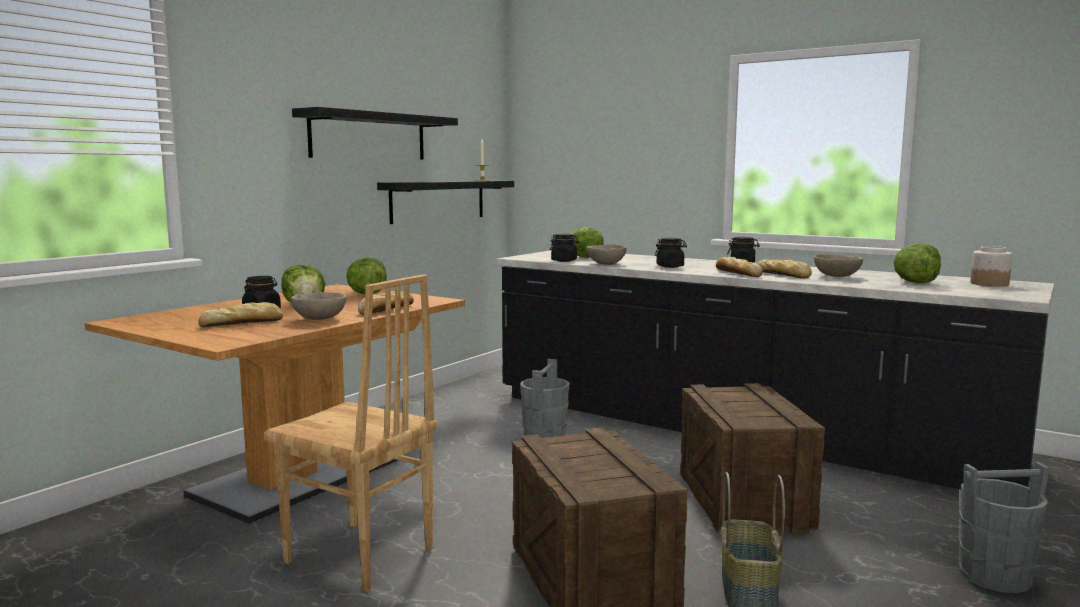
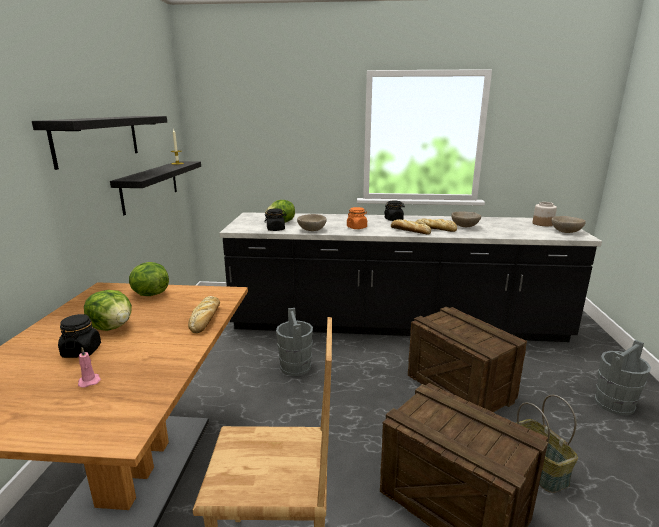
camera: 30 degrees left, 10 degrees up
(243, 322) = (89, 381): bread -> pink candle
(320, 319) = (164, 351): beige bowl -> beige bowl (566, 232)
(670, 266) = (356, 227): black jar -> orange jar
(916, 282) = (512, 227): lettuce -> none

